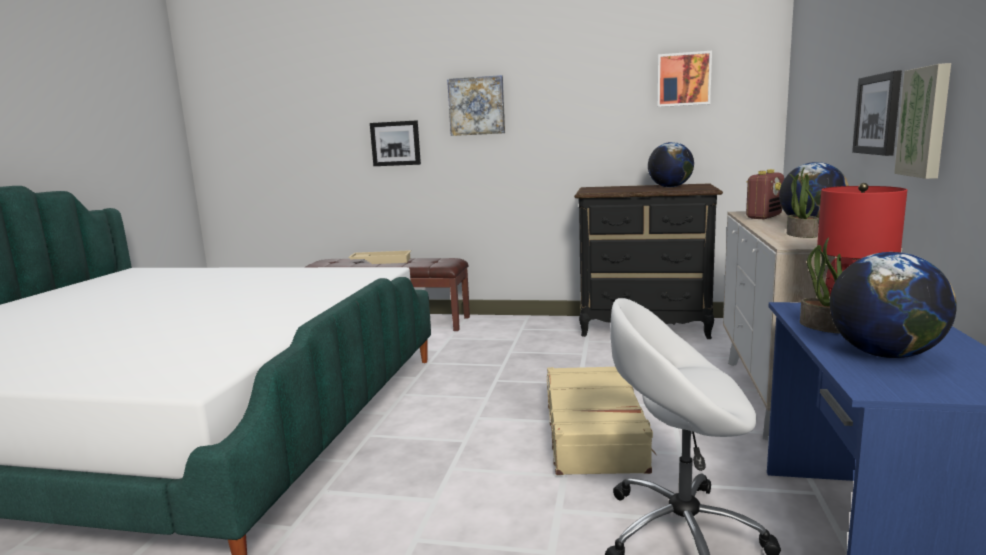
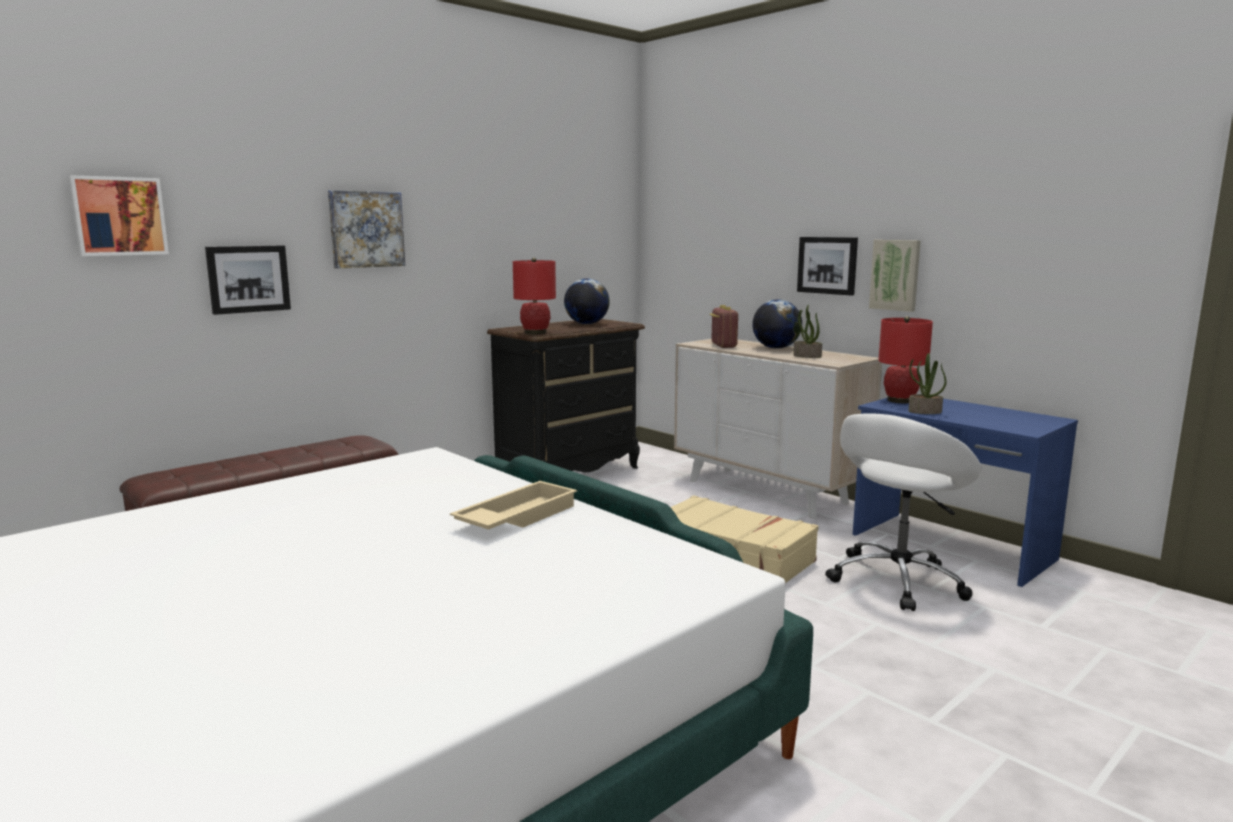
camera: 55 degrees left, 0 degrees up
(381, 261) = (263, 458): beige tray -> beige tray (516, 517)
(591, 191) = (535, 333): none -> red table lamp
(683, 79) = (570, 214): picture -> picture (119, 216)
(884, 354) = (983, 418): globe -> none

